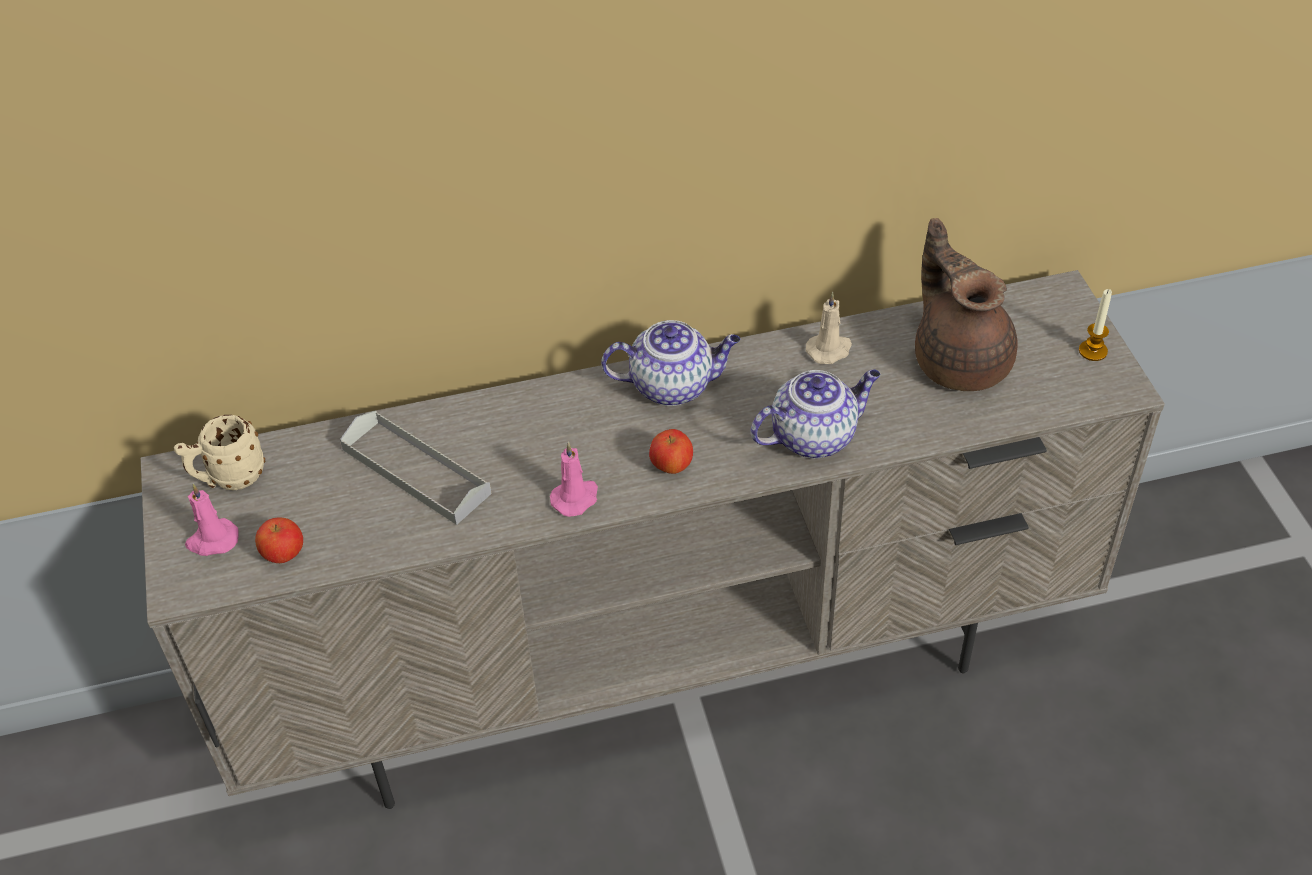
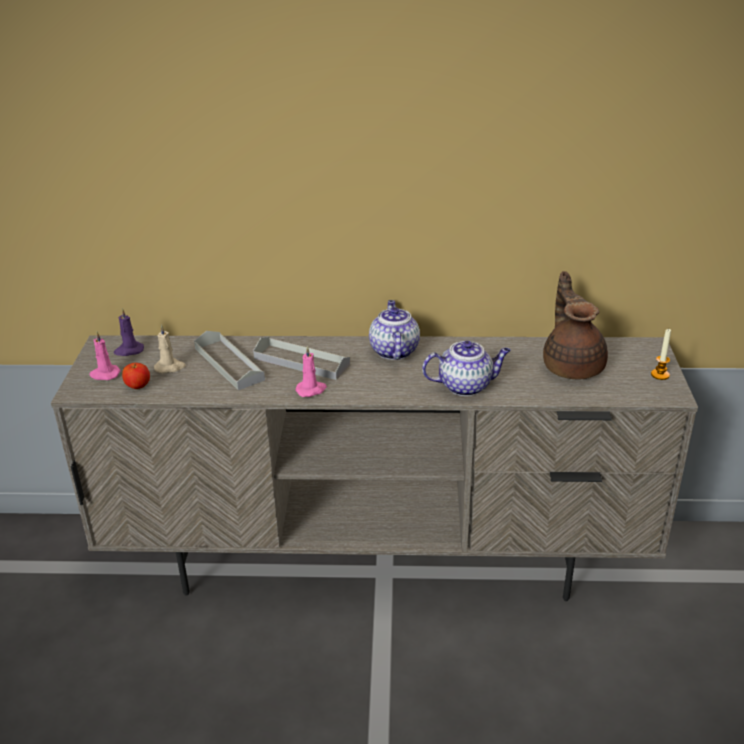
camera: 15 degrees right, 15 degrees down
(229, 478) = (129, 350): beige mug -> purple candle
(534, 441) = (301, 362): none -> grey tray
(671, 466) = (374, 385): apple -> none
(673, 385) = (393, 350): teapot -> teapot turned 105 degrees counterclockwise
(830, 349) = (494, 349): beige candle -> beige candle (170, 367)

